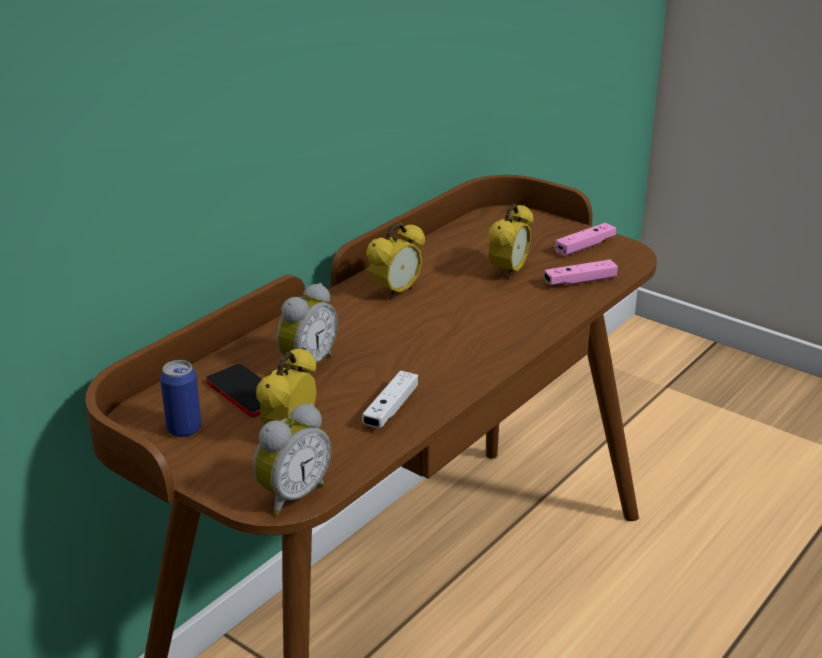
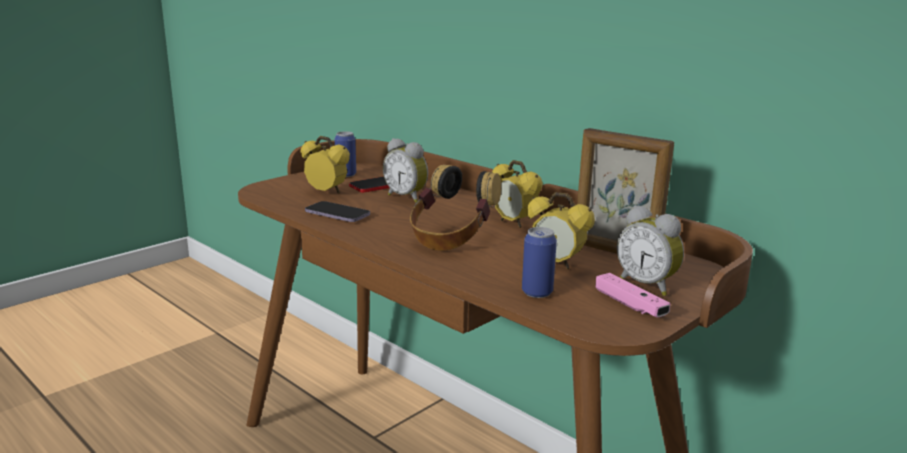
camera: 95 degrees right, 10 degrees down
(291, 495) = (262, 192): alarm clock -> alarm clock (647, 285)
(391, 409) = (337, 214): white game controller -> phone
(460, 325) = (451, 239): none -> headphones
(467, 246) = (614, 252): none -> picture frame
(580, 281) = (537, 292): pink game controller -> can

